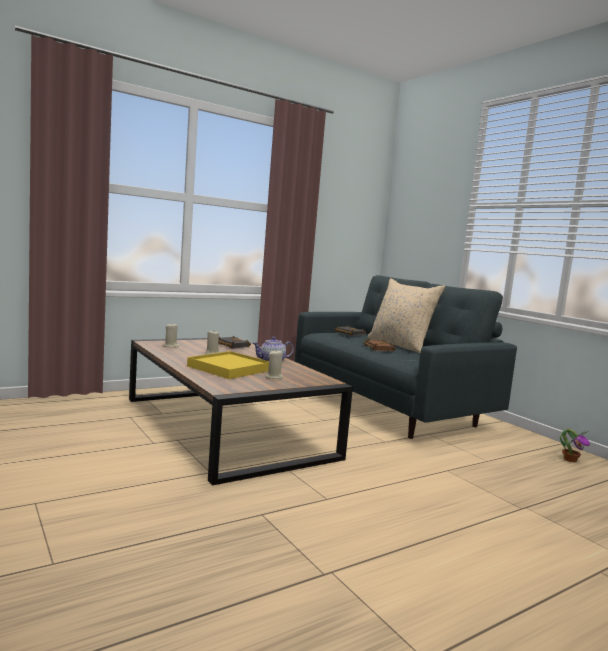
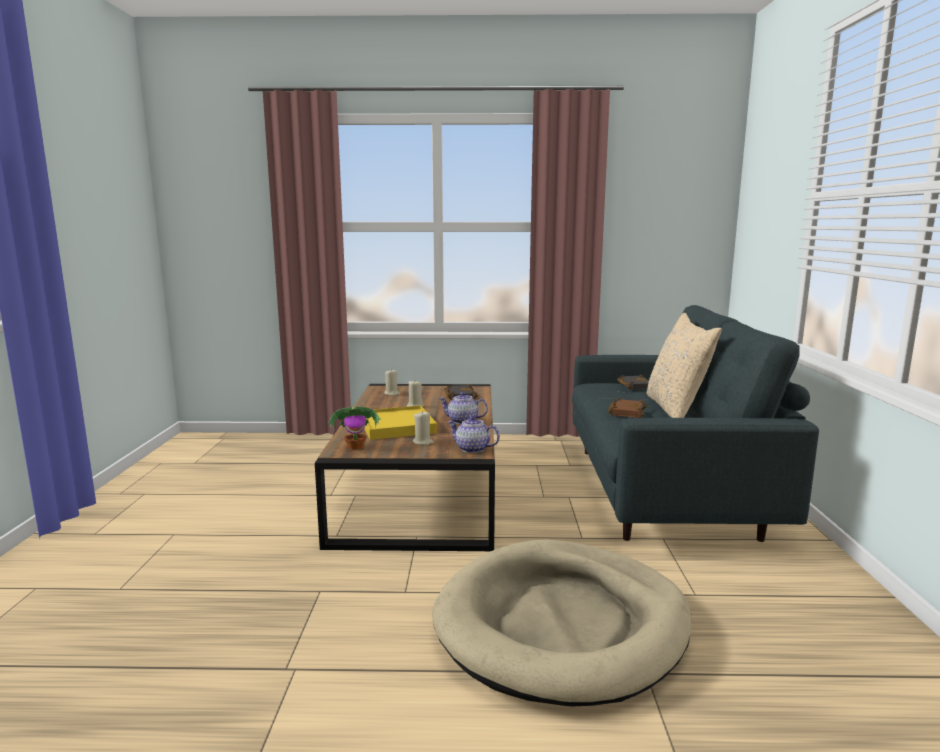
camera: 35 degrees right, 5 degrees up
(319, 378) = (472, 449): none -> teapot
(450, 493) = (562, 624): none -> beige dog bed
(570, 459) = (858, 626): potted plant -> potted plant (356, 447)

